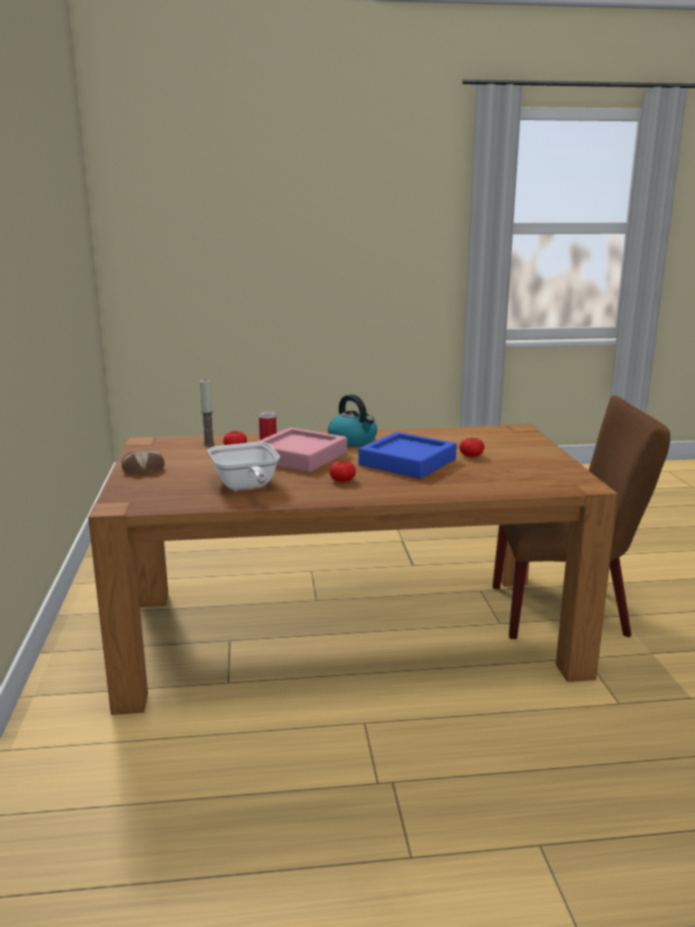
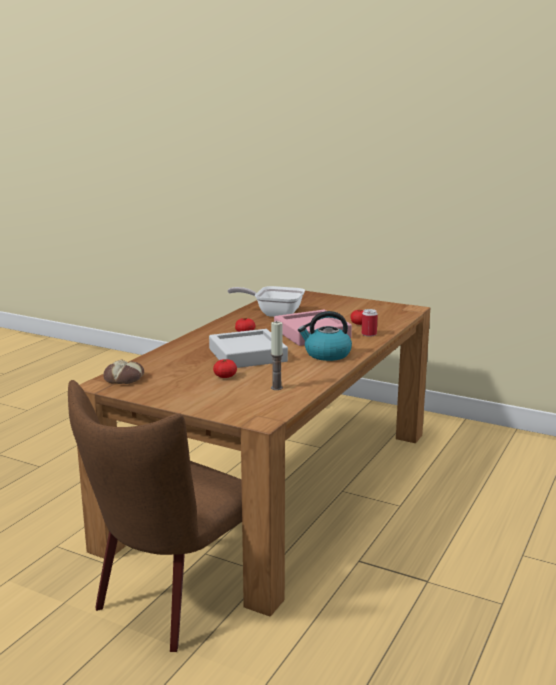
camera: 125 degrees right, 0 degrees up
(143, 468) = (348, 302): bread -> bread (125, 378)
(209, 444) = (380, 320): candle -> candle (276, 388)
(407, 462) = (247, 355): blue tray -> grey tray

